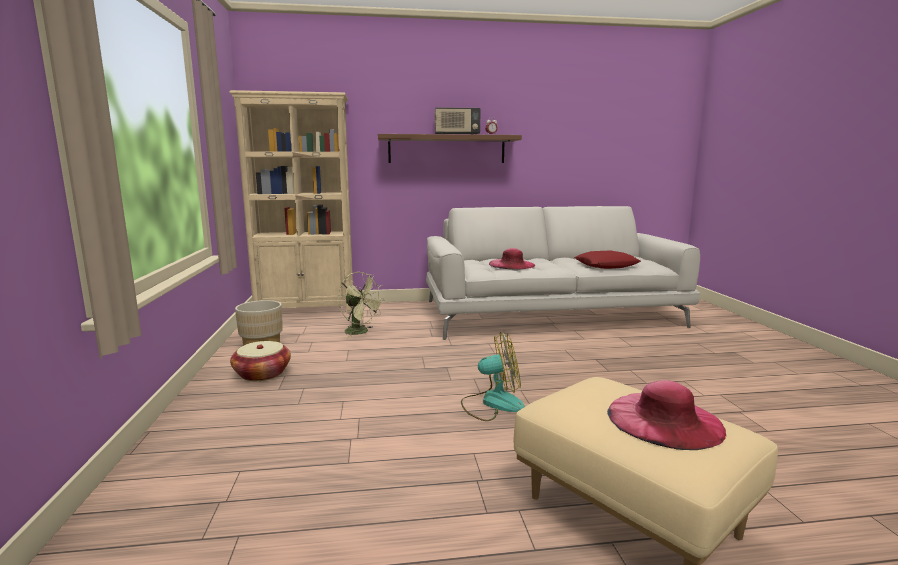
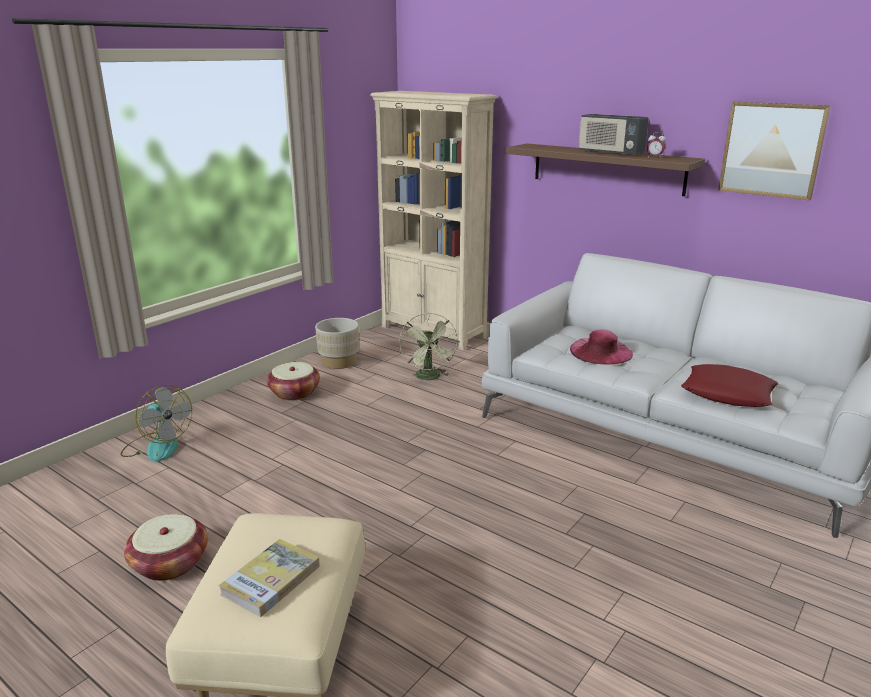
camera: 45 degrees right, 10 degrees up
(414, 531) = (170, 563): none -> basket
(492, 403) = (387, 505): fan -> fan (157, 446)
(552, 128) = (772, 149): none -> picture
(664, 420) = (271, 580): pink hat -> book

